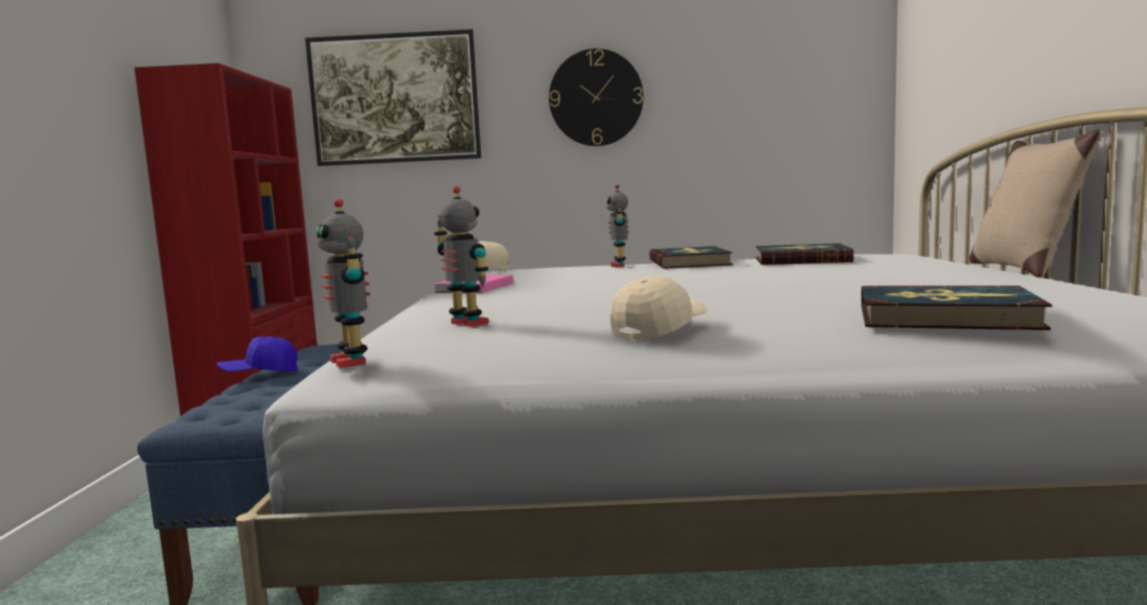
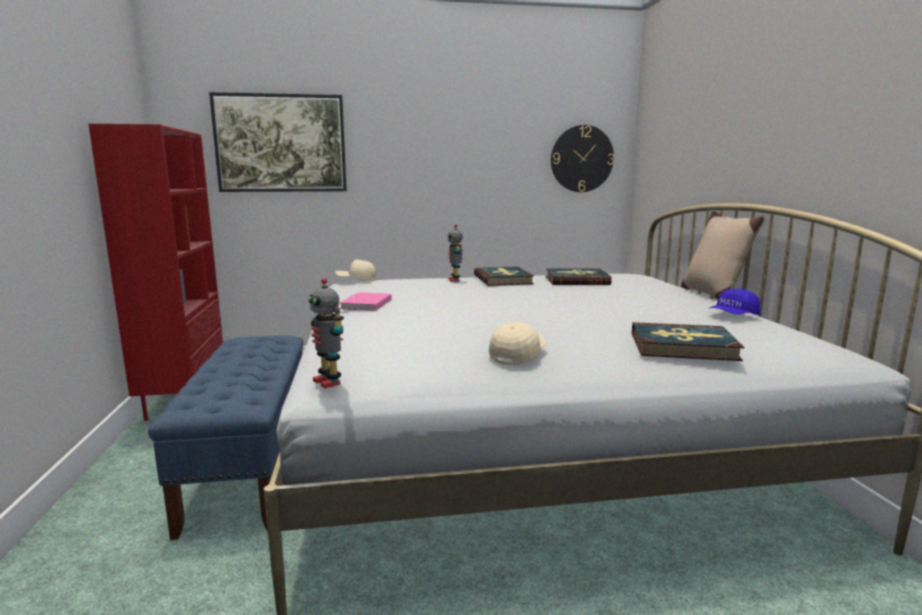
camera: 10 degrees left, 5 degrees up
(260, 373) = (211, 365): blue cap -> blue cap (733, 316)
(467, 324) = (388, 346): toy robot -> none
(596, 98) = (432, 151): wall clock -> wall clock (581, 159)

